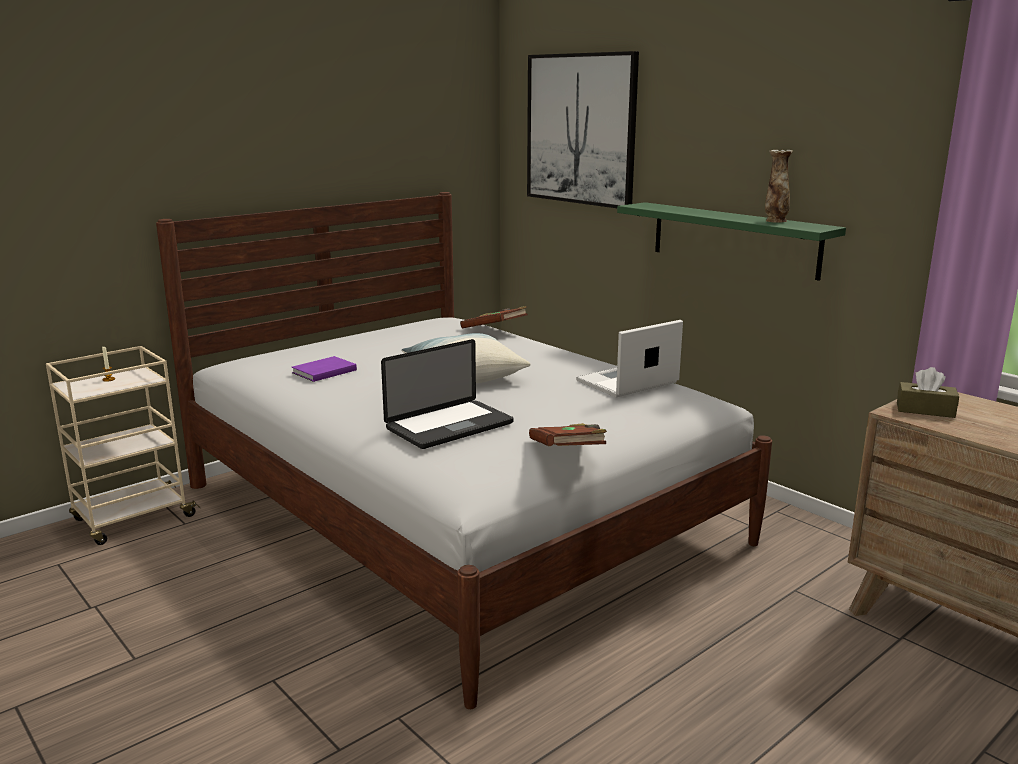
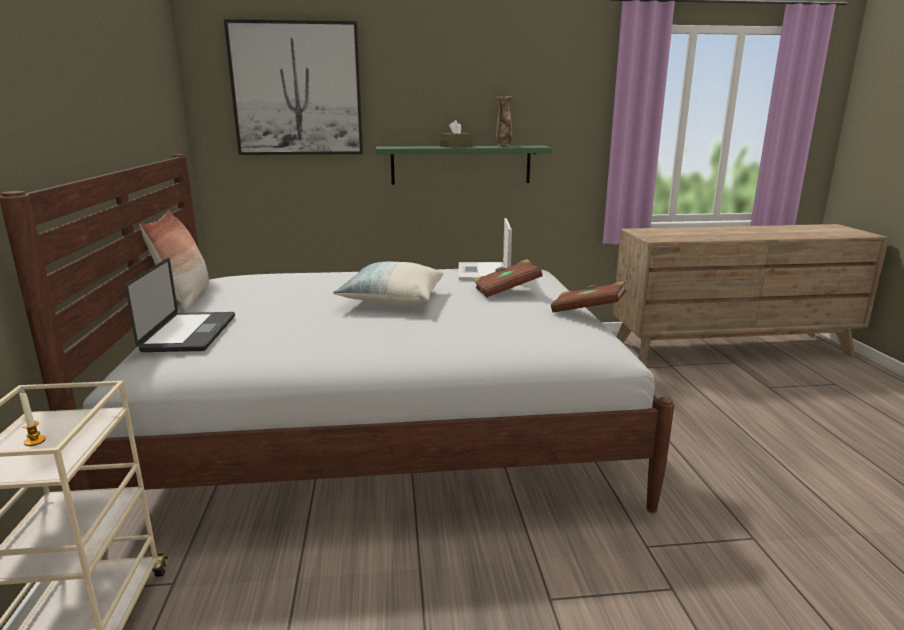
camera: 55 degrees left, 0 degrees up
(322, 371) = (277, 336): purple book -> none
(380, 326) = (186, 298): none -> pillow
(449, 426) = (495, 325): laptop -> laptop (190, 333)
(494, 330) = (300, 272): brown book -> brown book (506, 291)
(925, 410) = (657, 236): brown tissue box -> brown tissue box (456, 146)

